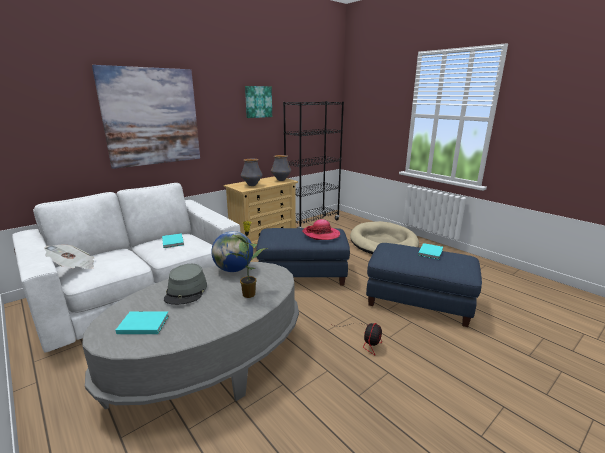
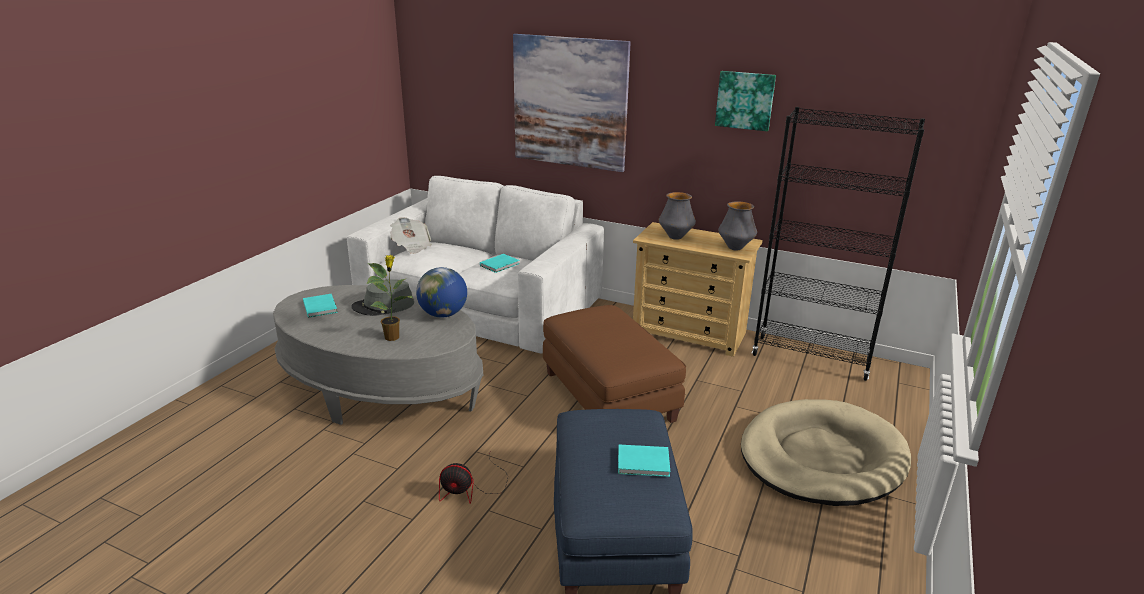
camera: 65 degrees right, 5 degrees up
(302, 273) = (608, 395): blue ottoman -> brown ottoman
(321, 234) = (624, 348): hat -> none

